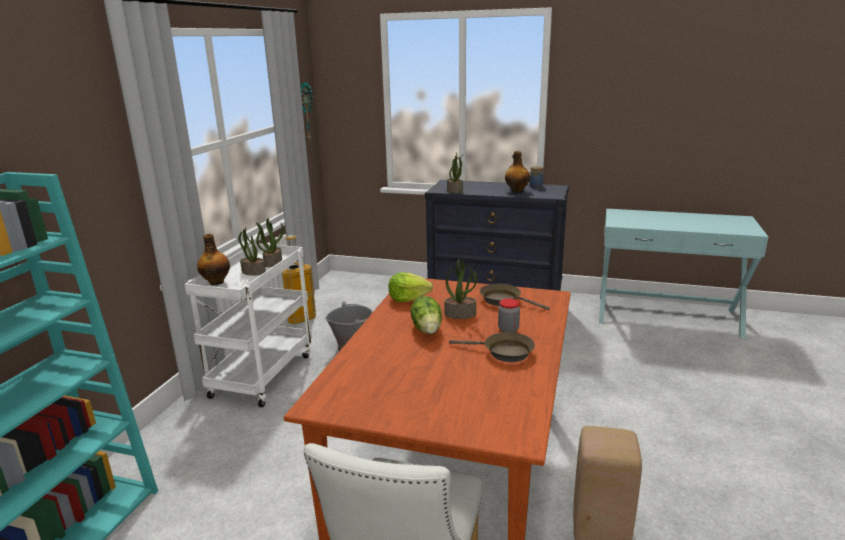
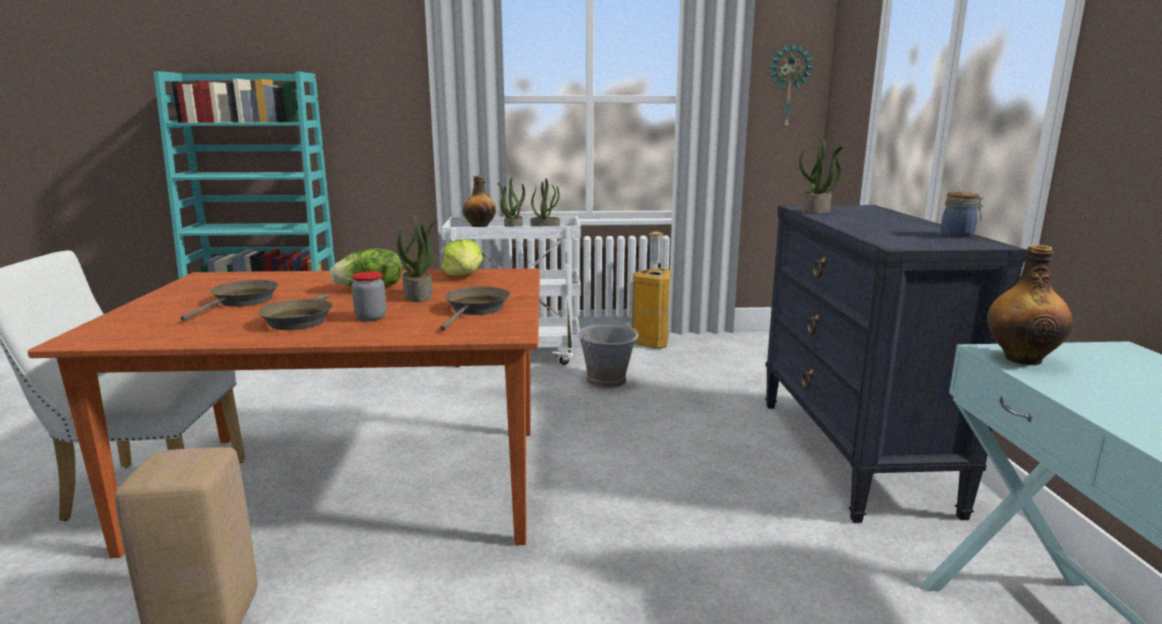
camera: 70 degrees right, 5 degrees down
(437, 377) = (242, 302): none -> brown frying pan
(516, 191) = (888, 229): bottle -> bottle (1021, 359)

